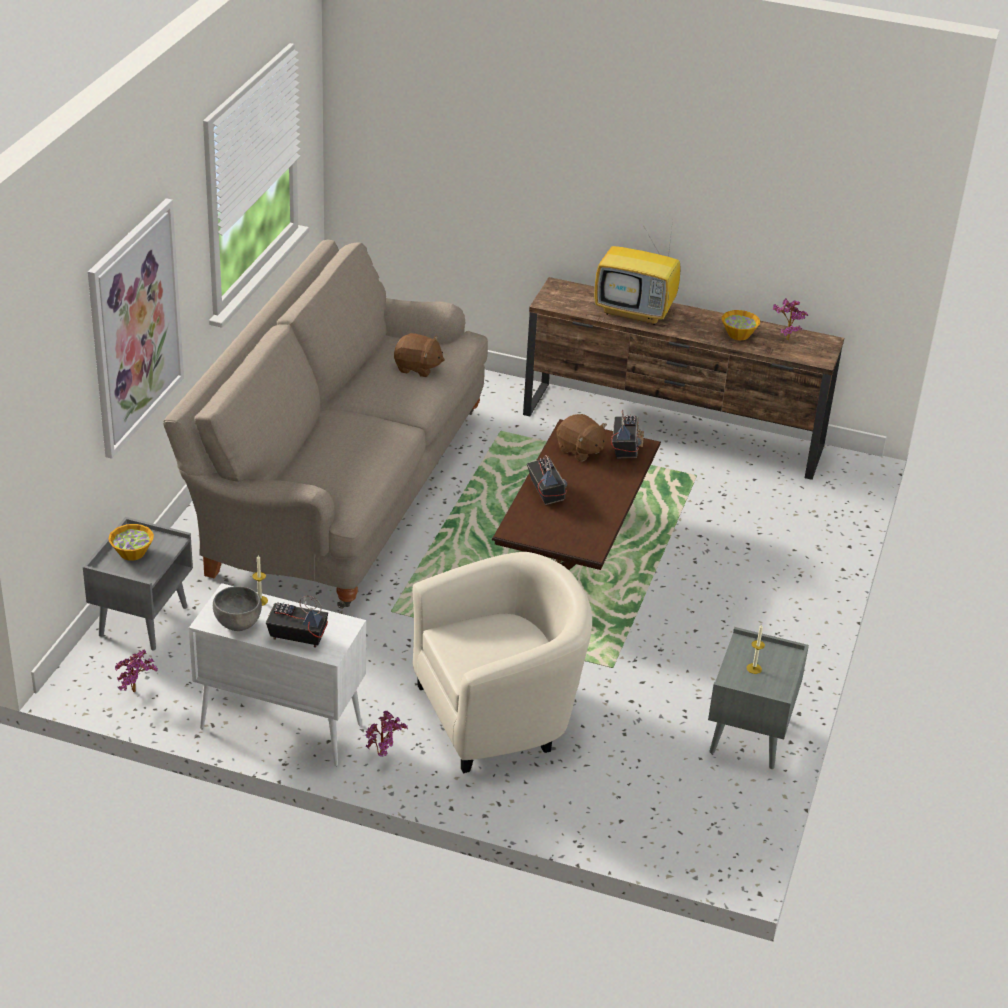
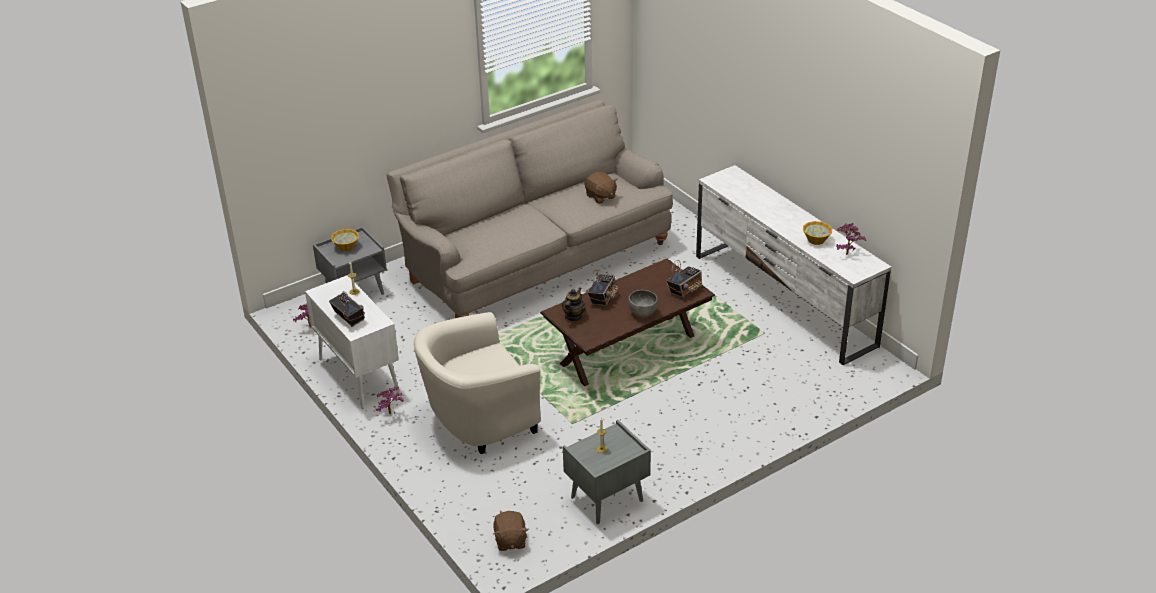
camera: 40 degrees right, 0 degrees up
(134, 327) = (383, 111): picture -> none
(238, 624) = (329, 299): grey bowl -> grey bowl (643, 314)
(500, 714) = (477, 421): beige armchair -> beige armchair turned 135 degrees clockwise
(538, 528) = (573, 316): none -> teapot
(580, 450) = (655, 281): brown plush toy -> brown plush toy (510, 541)
(636, 312) = (764, 204): television -> none
(674, 430) = (784, 300): brown tv stand -> white tv stand

